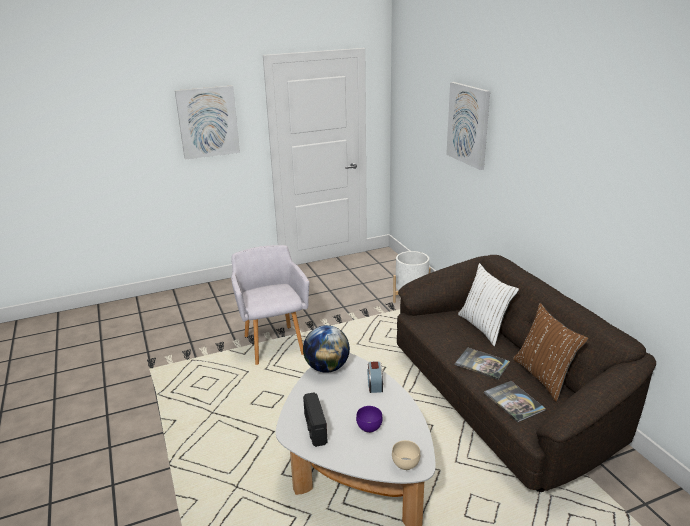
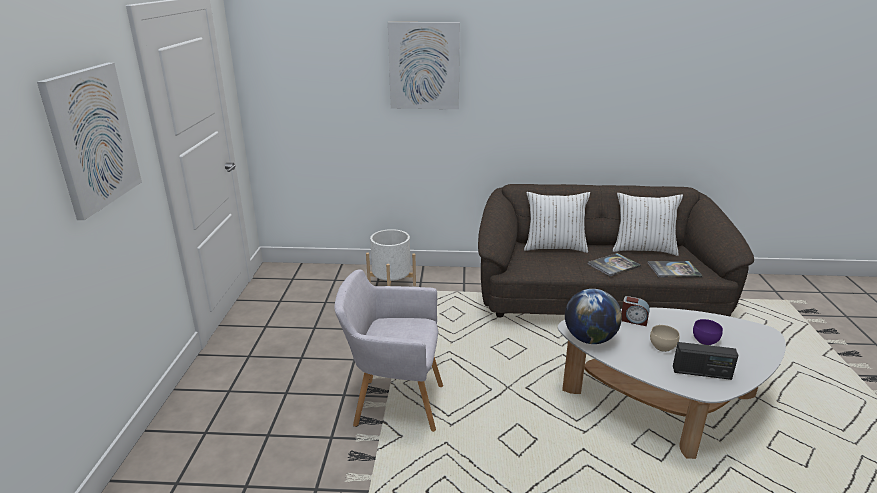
camera: 65 degrees left, 0 degrees up
(406, 465) = (763, 337): beige bowl -> beige bowl (663, 347)
(543, 377) = (643, 249): brown pillow -> white pillow

